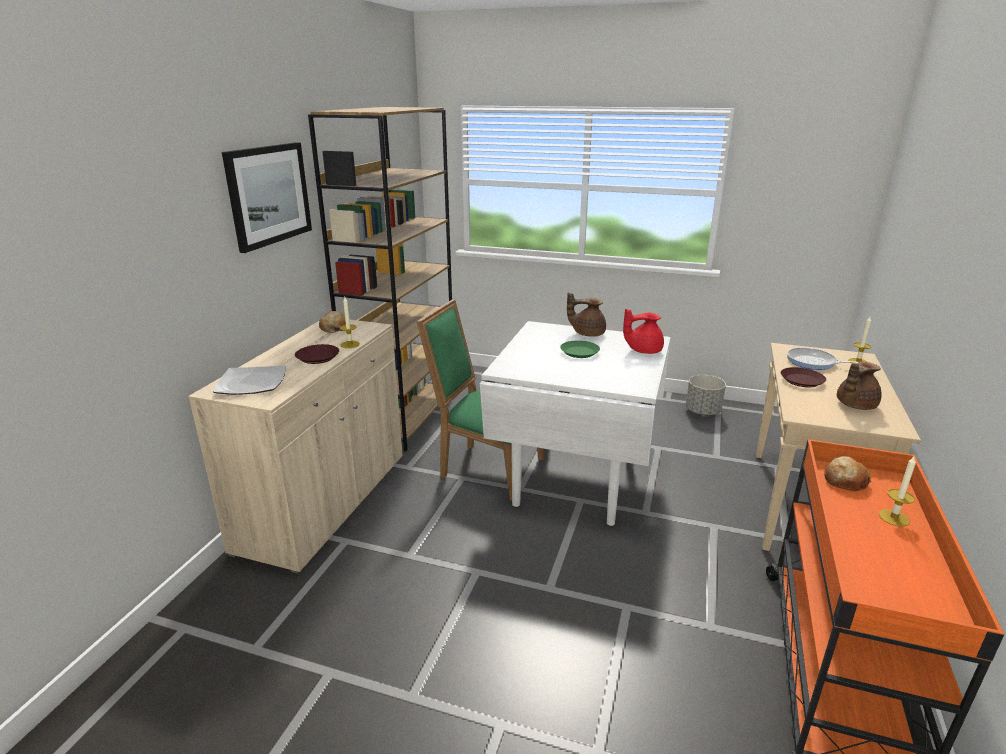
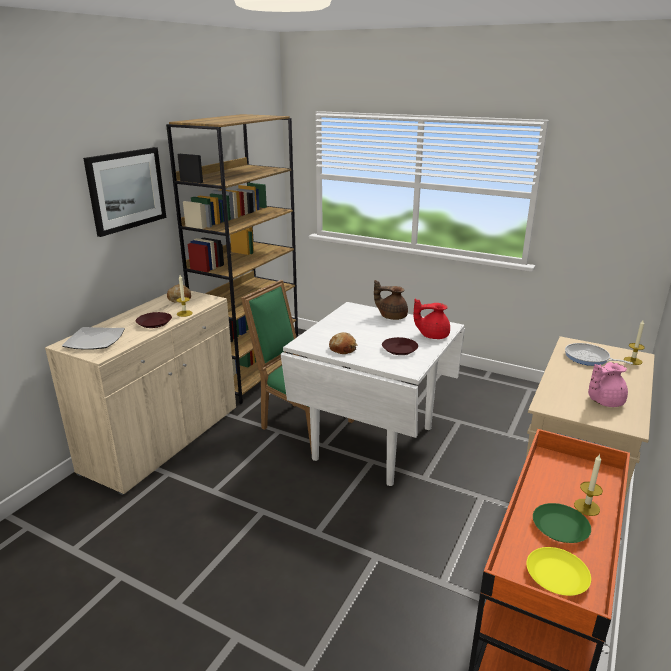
camera: 10 degrees right, 0 degrees up
(579, 352) = (375, 333): green plate -> green plate (560, 528)
(703, 411) = (513, 392): grey planter -> none
(801, 381) = (566, 374): brown plate -> brown plate (399, 349)
(844, 480) = (560, 469): bread -> bread (343, 348)
(854, 405) = (603, 401): brown teapot -> pink teapot
(905, 595) = (556, 575): none -> yellow plate

